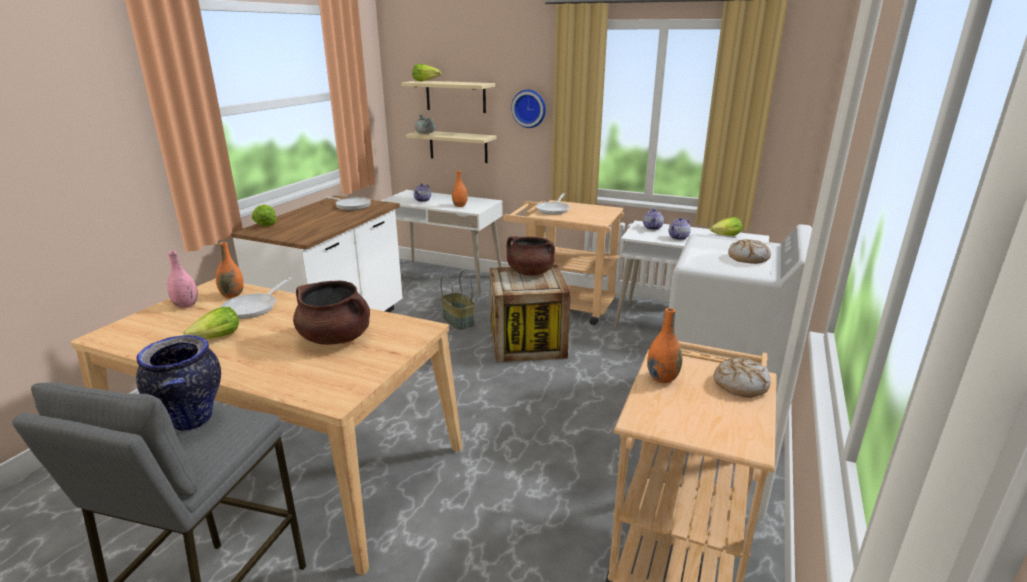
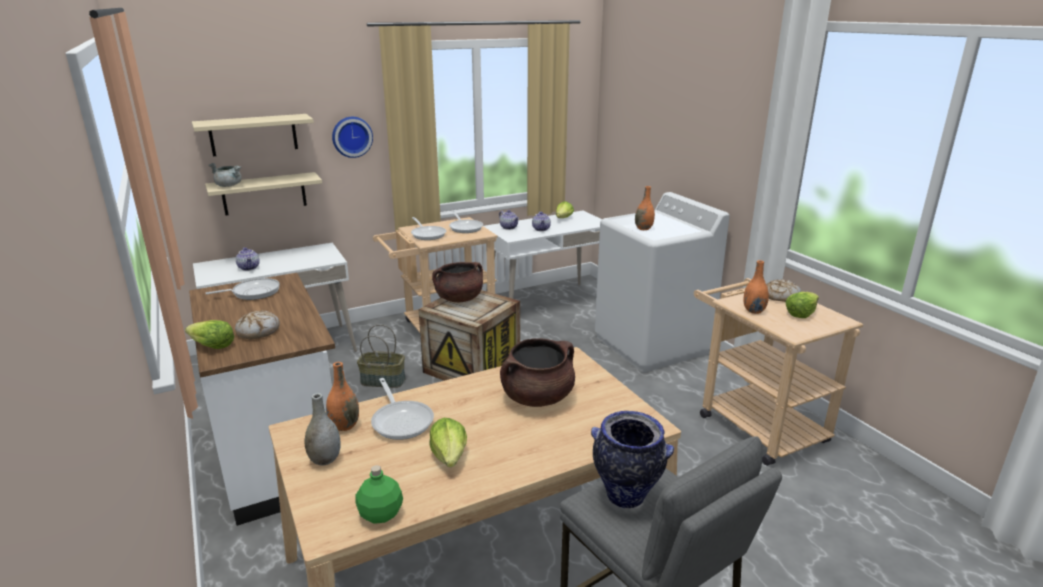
camera: 50 degrees left, 0 degrees up
(130, 342) = (380, 514): none -> green bottle
(186, 305) = (325, 459): pink vase -> grey vase
(426, 81) = (213, 121): lettuce -> lettuce (800, 313)
(460, 206) = (306, 260): orange vase -> orange vase (643, 228)
(596, 213) = (465, 227): none -> frying pan
(748, 258) = (667, 224): bread -> bread (258, 331)

